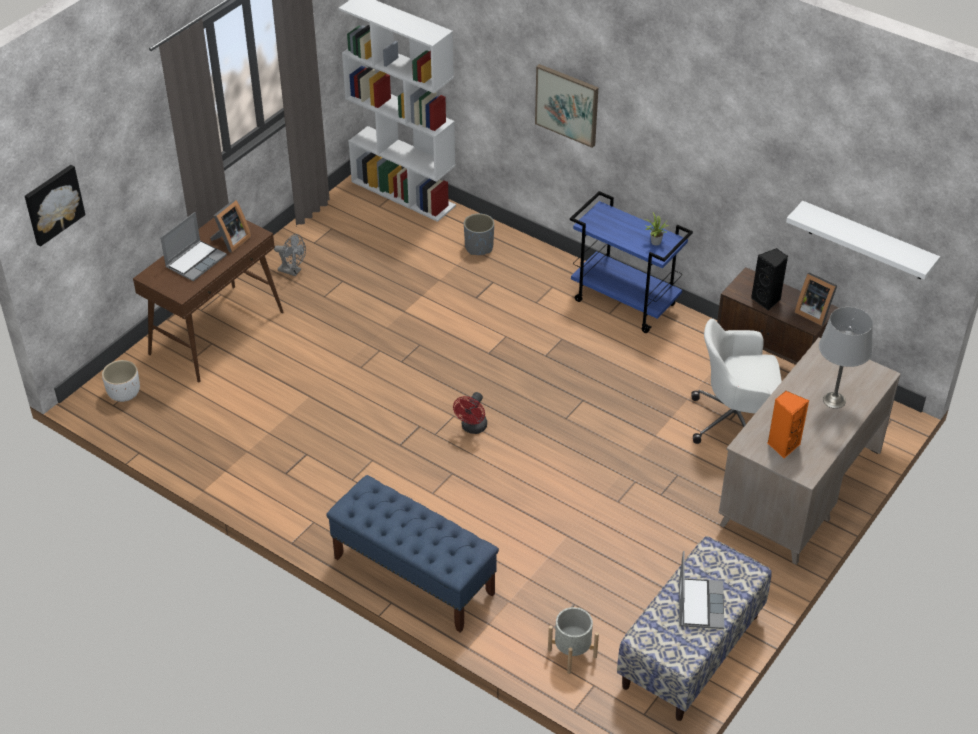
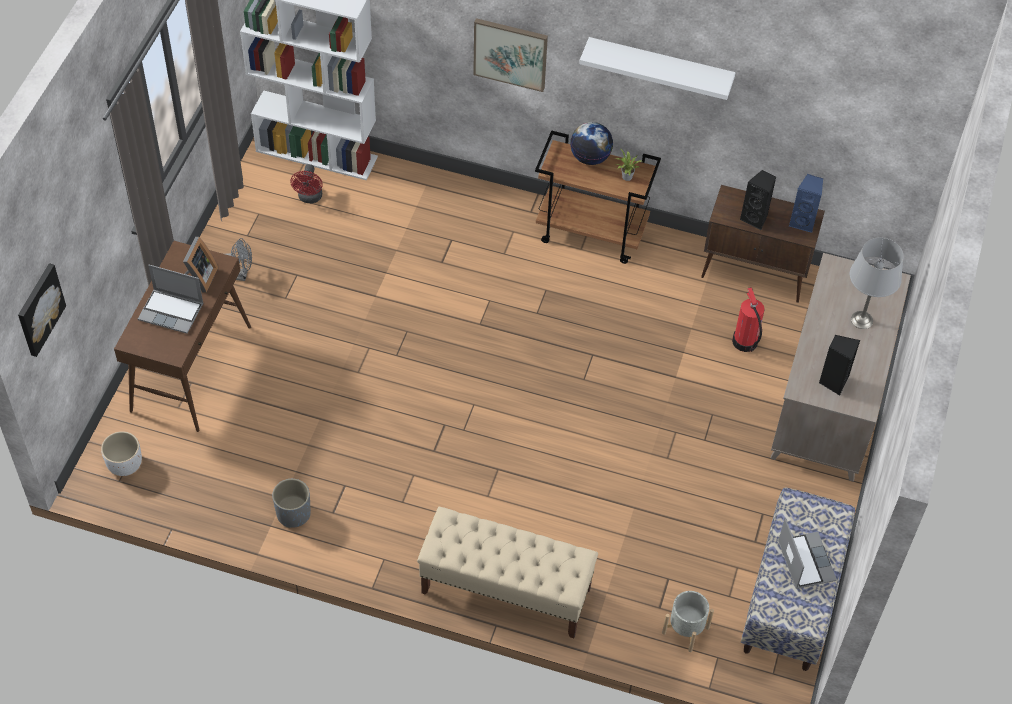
camera: 20 degrees left, 10 degrees up
(196, 261) = (172, 311): laptop -> laptop turned 90 degrees clockwise
(413, 575) = (505, 590): blue bench -> beige bench
(472, 428) = (498, 413): red fan -> red fan (309, 198)
(479, 247) = (421, 201): grey planter -> grey planter (293, 513)
(625, 302) = (592, 233): blue cart -> brown cart
(628, 221) = (590, 157): none -> globe
(735, 422) = (745, 342): white office chair -> fire extinguisher
(782, 445) = (833, 381): orange speaker -> black speaker
(813, 312) = (803, 222): picture frame -> blue speaker
(867, 241) = (853, 150): white shelf -> white shelf (660, 67)

